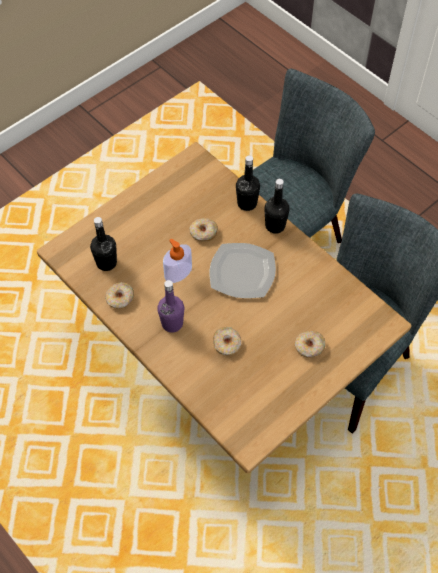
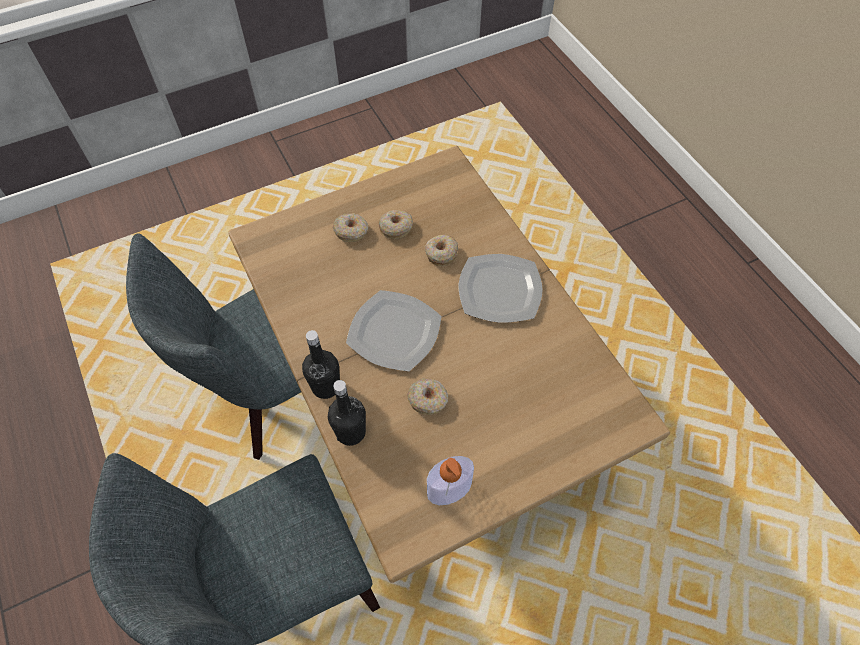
camera: 165 degrees left, 0 degrees up
(106, 263) = (571, 386): black bottle -> none
(120, 299) = (558, 333): donut -> donut (396, 227)
(172, 323) = (499, 289): purple bottle -> plate
(178, 272) = (477, 350): soap dispenser -> soap dispenser (449, 489)

